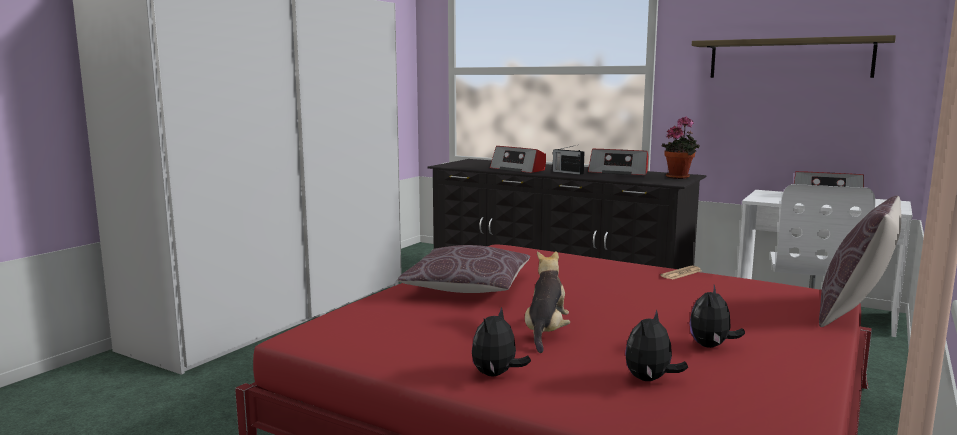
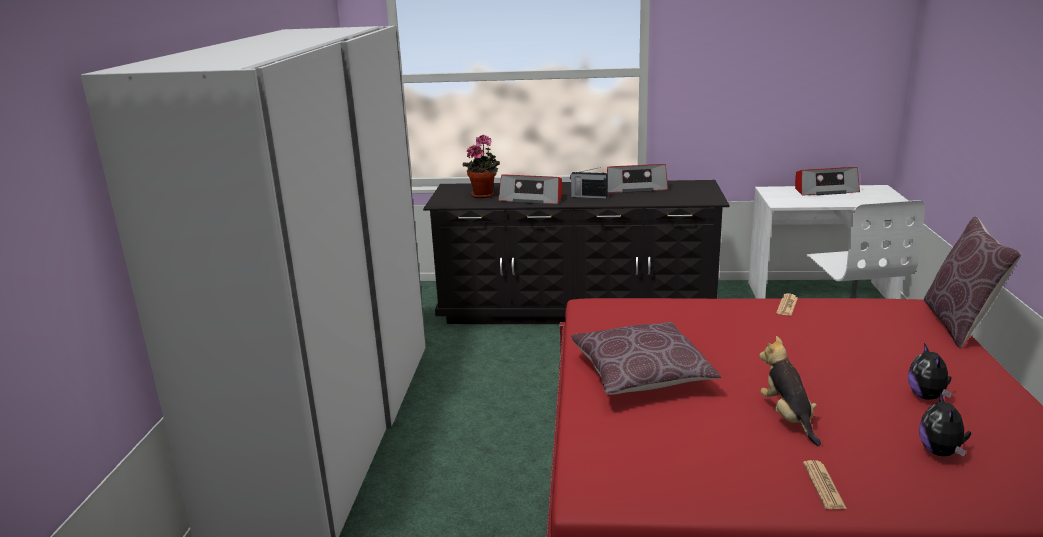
camera: 25 degrees left, 10 degrees up
(496, 375) = (823, 485): plush toy -> newspaper
(679, 177) = (701, 188): potted plant -> potted plant (484, 194)
(789, 58) = (784, 58): shelf -> none

